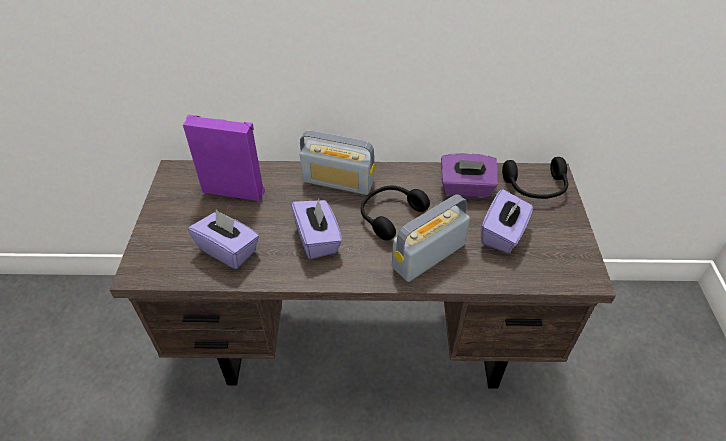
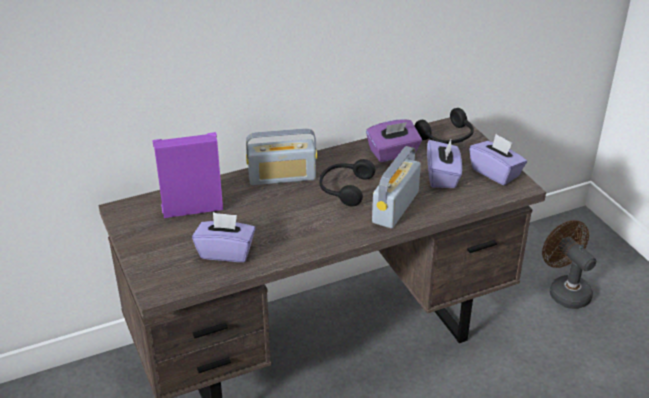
camera: 25 degrees left, 10 degrees down
(317, 239) = (297, 222): purple tissue box -> purple tissue box (496, 173)
(628, 371) = (565, 291): none -> brown fan

